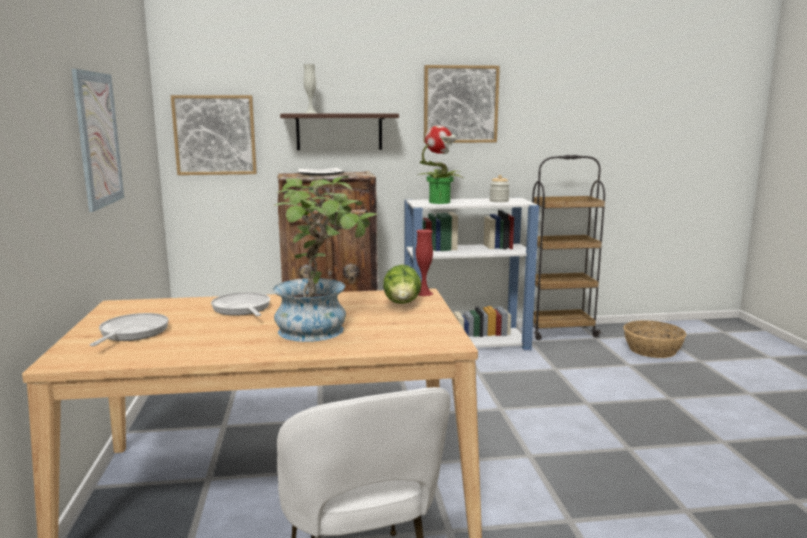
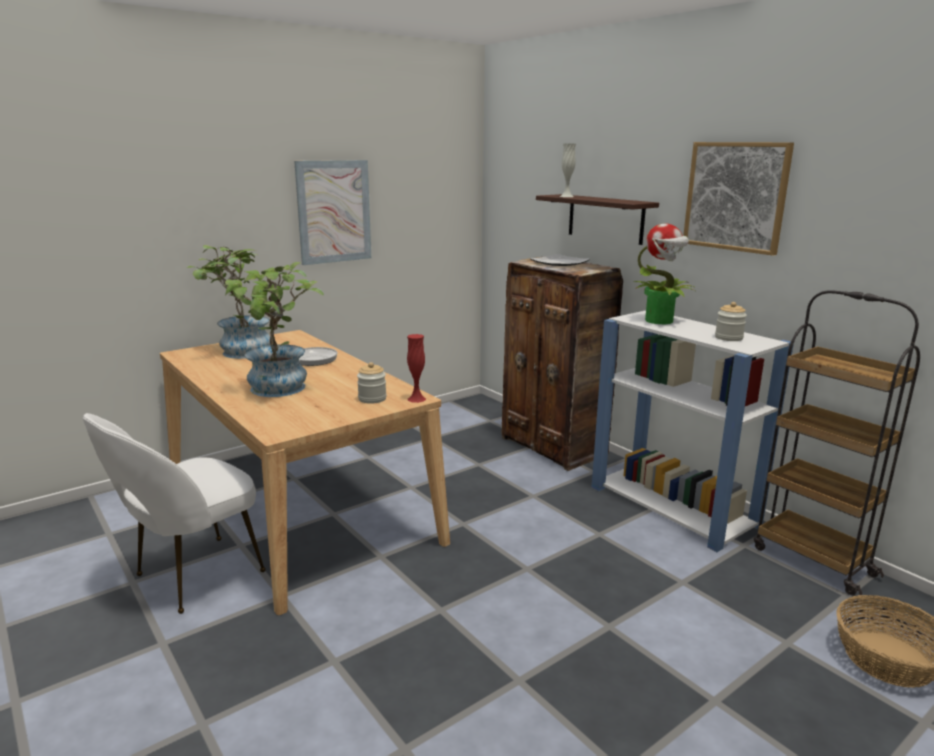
camera: 60 degrees right, 5 degrees up
(132, 333) = (238, 352): frying pan -> potted plant
(215, 135) = (514, 211): picture -> none
(402, 304) = (372, 399): lettuce -> jar

